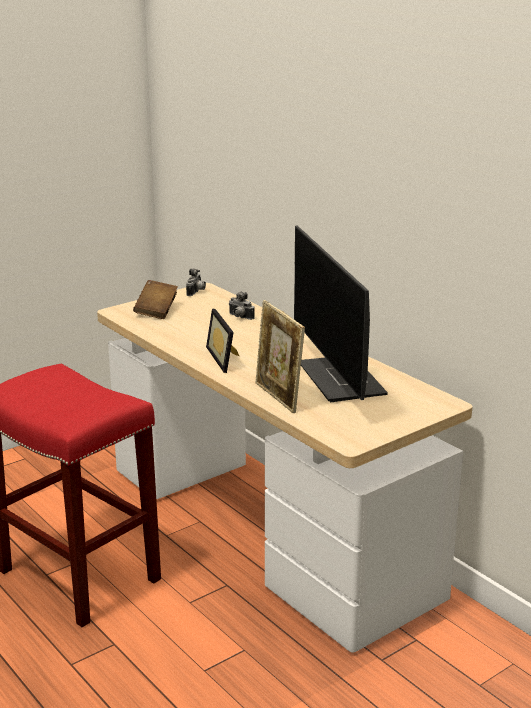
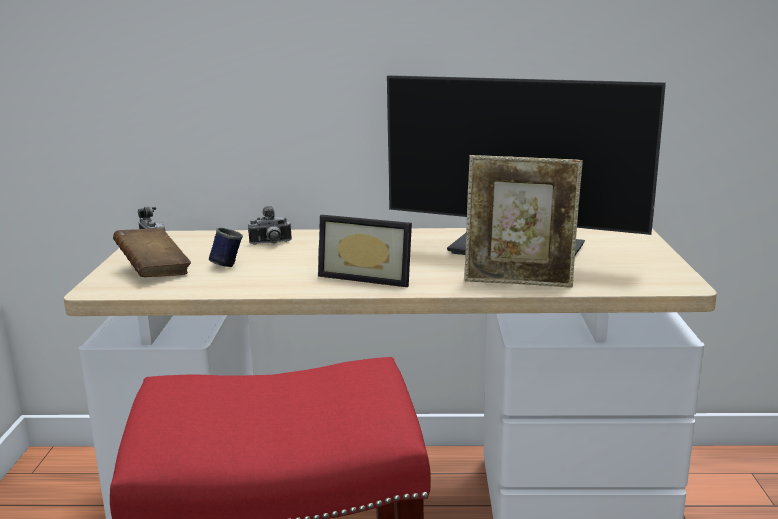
camera: 50 degrees left, 5 degrees down
(191, 321) = (226, 264): none -> blue mug

